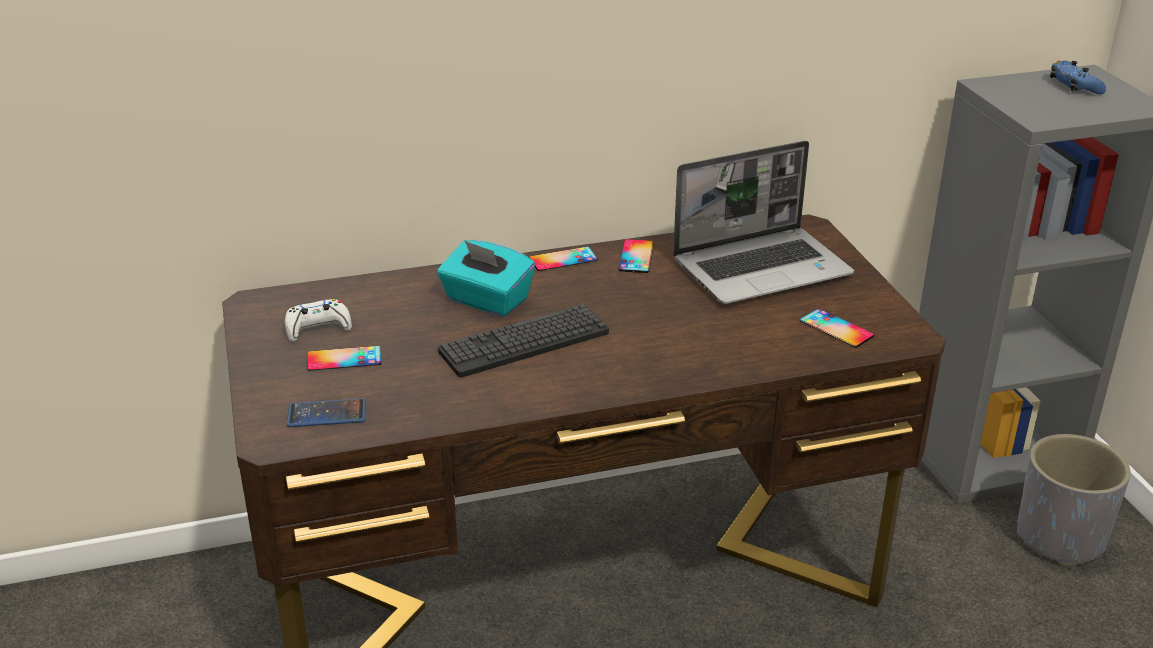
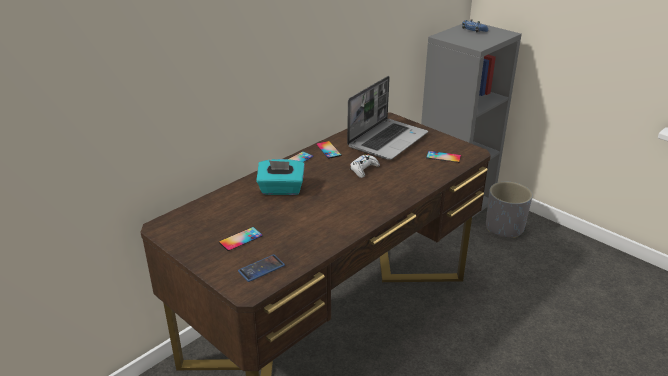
camera: 30 degrees left, 0 degrees up
(317, 328) = (209, 228): white game controller -> white game controller (364, 169)
(524, 342) = (320, 203): keyboard -> none

